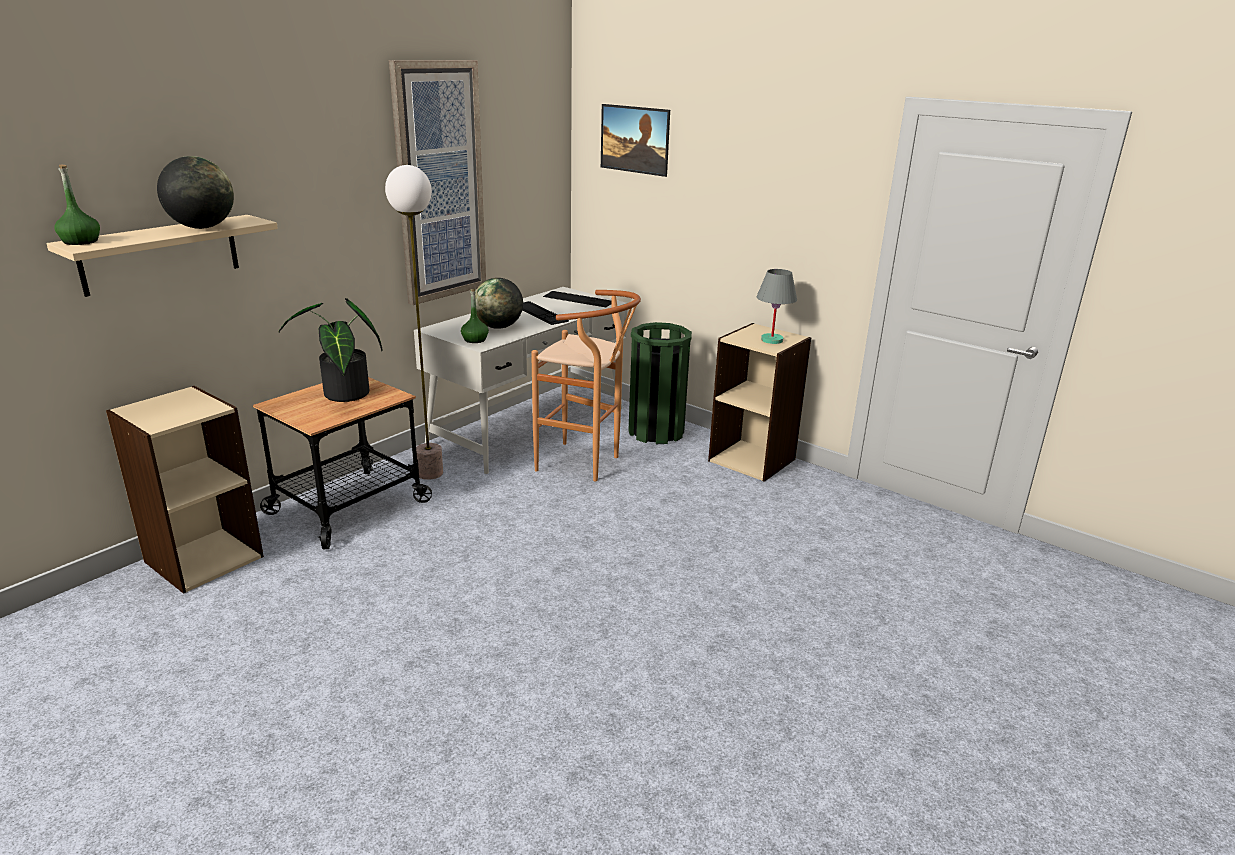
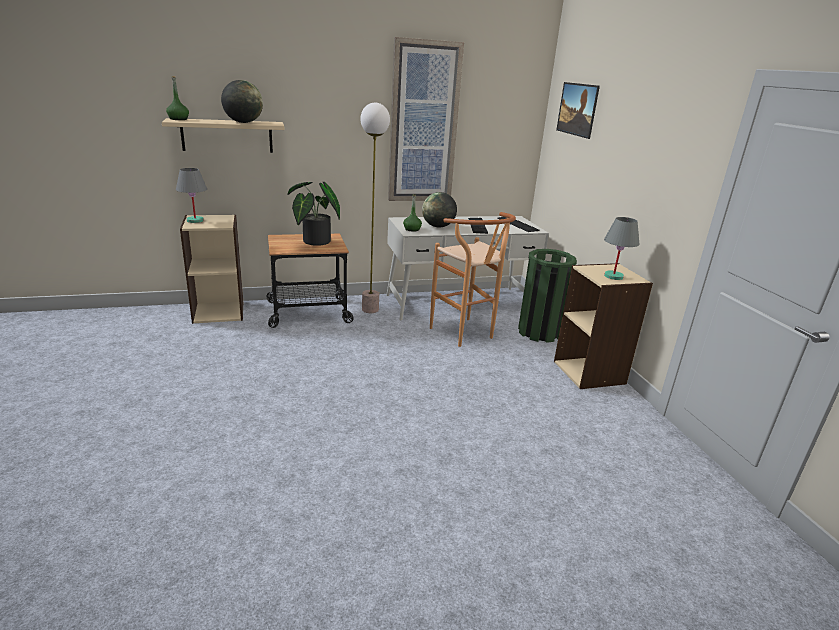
camera: 35 degrees right, 0 degrees up
(147, 415) = (195, 221): none -> grey table lamp

